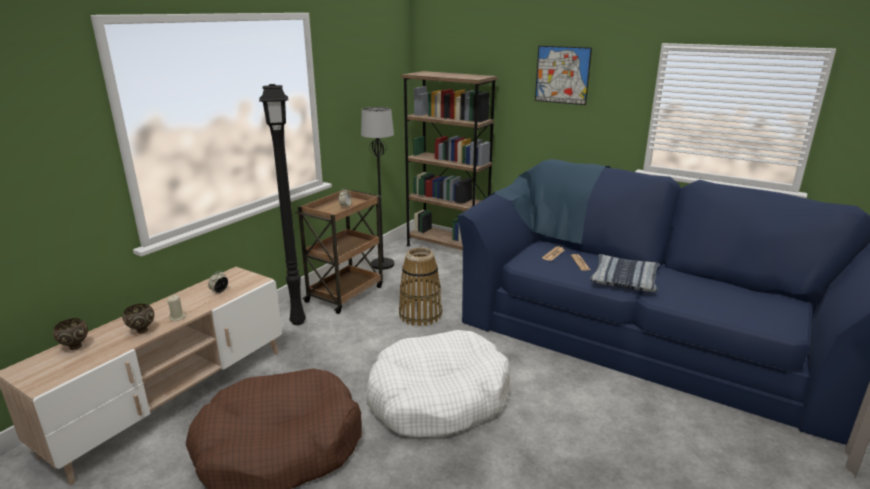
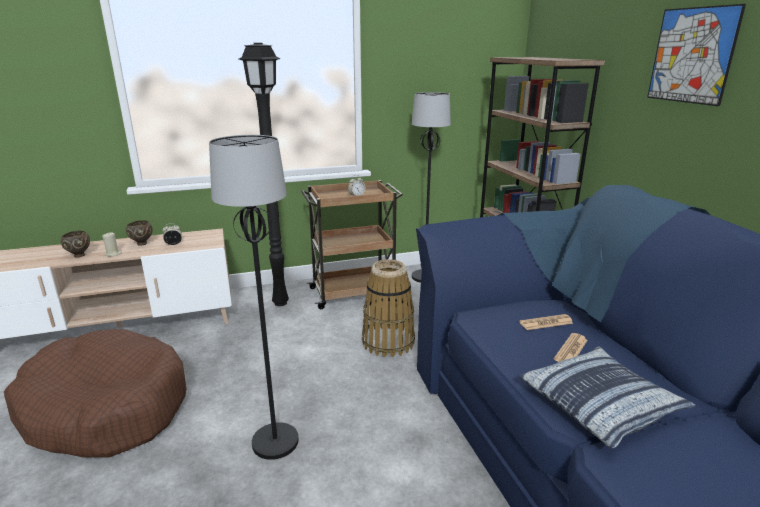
camera: 40 degrees right, 0 degrees up
(74, 347) = (33, 252): brown bowl -> brown bowl (142, 243)
(438, 398) = (276, 441): white dog bed -> black floor lamp

